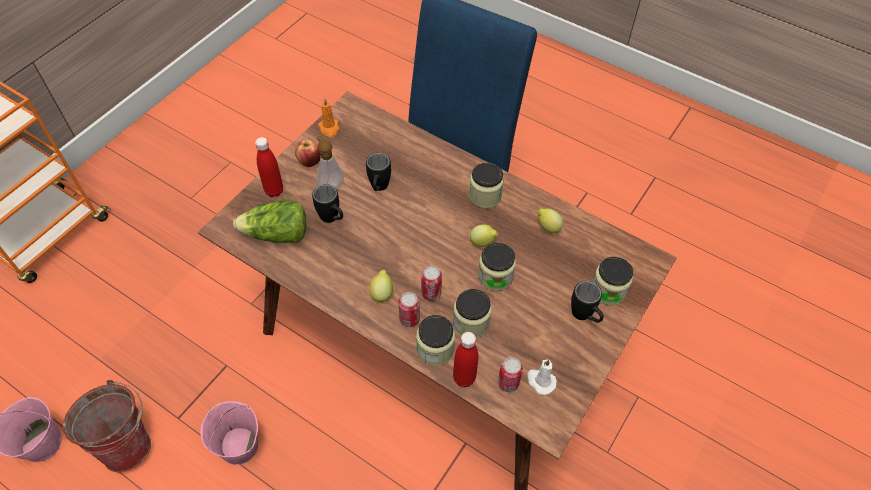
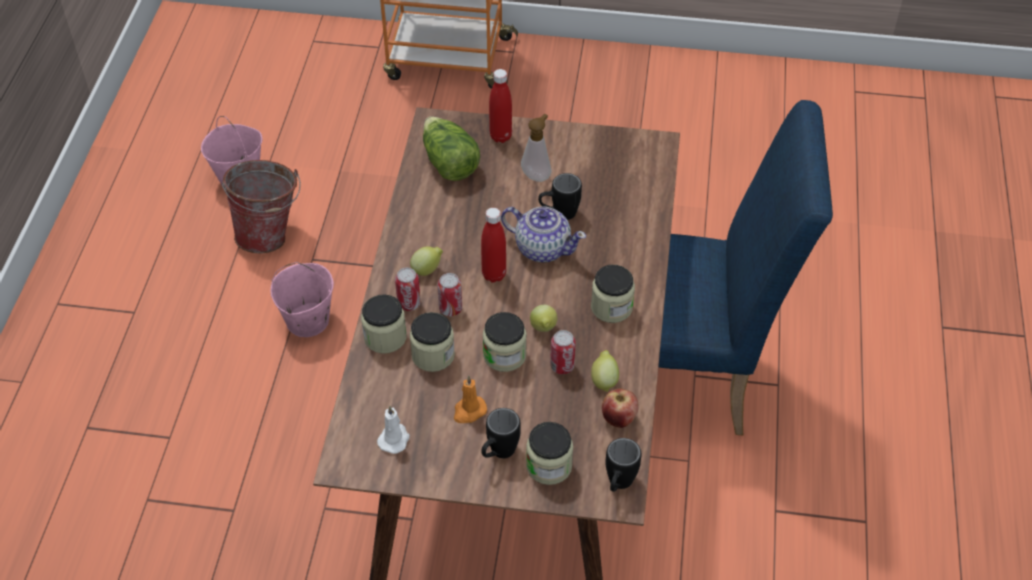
camera: 65 degrees right, 5 degrees down
(310, 162) = (557, 146): apple -> apple (619, 419)
(329, 128) = (613, 141): orange candle -> orange candle (469, 411)
(332, 219) = (494, 195): black mug -> black mug (618, 485)
(405, 212) = (542, 248): none -> teapot
(464, 378) = (364, 373): red bottle -> red bottle (494, 275)
(508, 383) = (377, 411): can -> can (562, 366)

